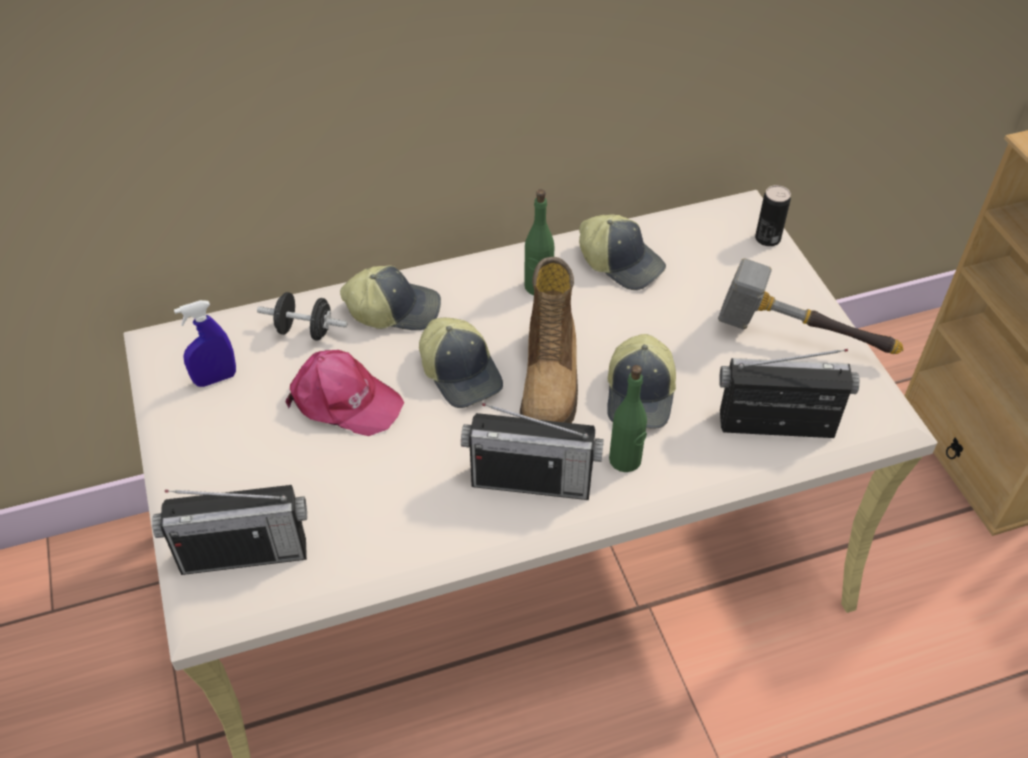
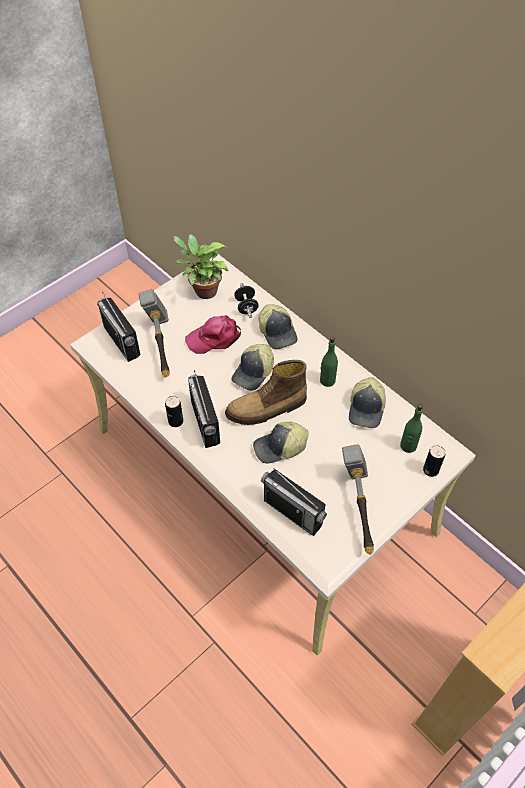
camera: 65 degrees right, 5 degrees up
(215, 379) = (203, 291): blue spray bottle -> potted plant
(302, 490) = (160, 345): none -> hammer
(344, 400) = (214, 338): pink cap -> pink cap turned 75 degrees clockwise
(502, 526) = (175, 421): none -> can
(625, 460) = (236, 455): green bottle -> green bottle (408, 446)
(776, 424) = (293, 512): radio -> radio turned 150 degrees clockwise

